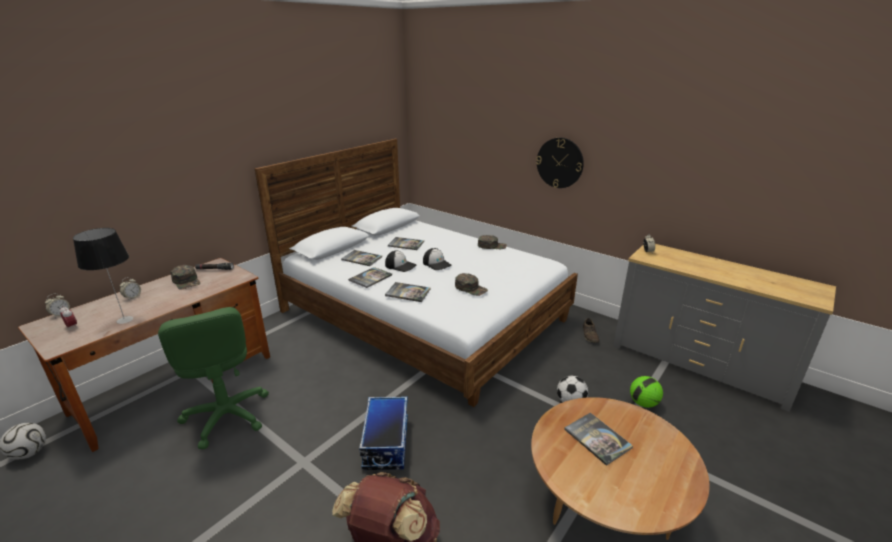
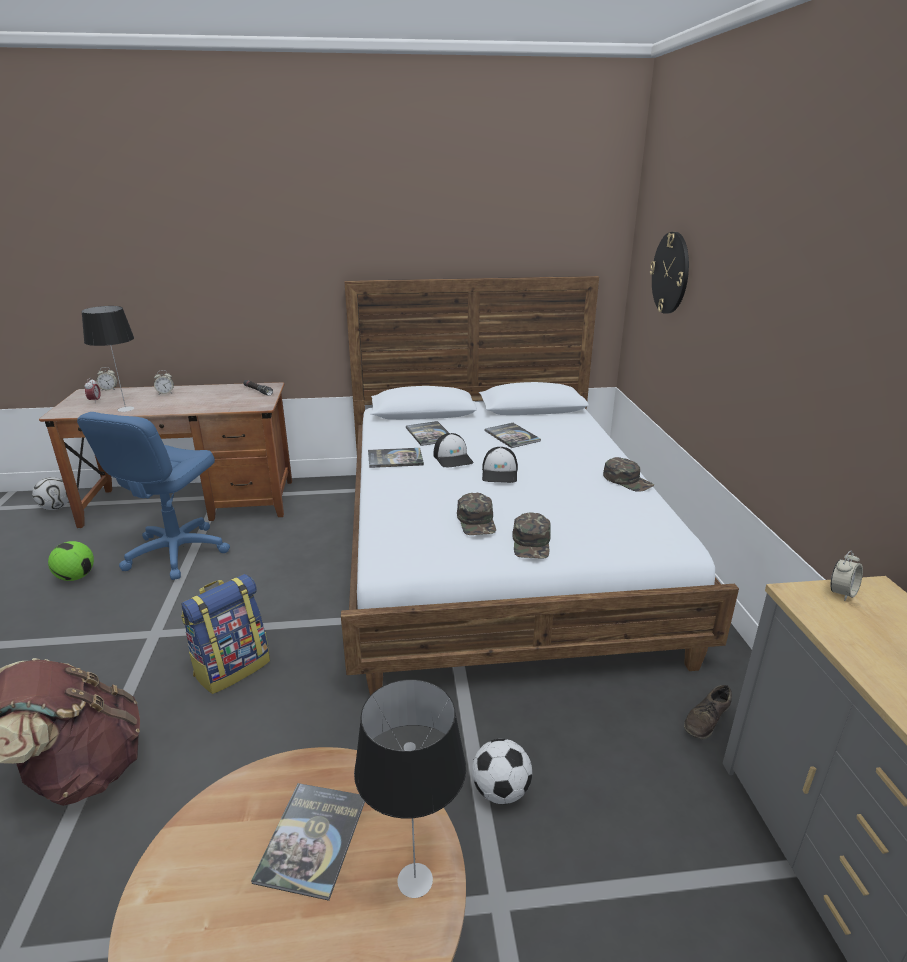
camera: 45 degrees right, 0 degrees up
(187, 281) = (219, 394): green cap -> green cap (532, 543)
(226, 416) = (176, 552): green office chair -> blue office chair
(385, 443) = (232, 668): storage box -> backpack
(408, 292) = (397, 492): book -> none
(559, 163) = (783, 352): wall clock -> wall clock (670, 273)
(642, 422) = (415, 881): none -> table lamp
(643, 403) = (624, 894): football -> football (76, 577)

